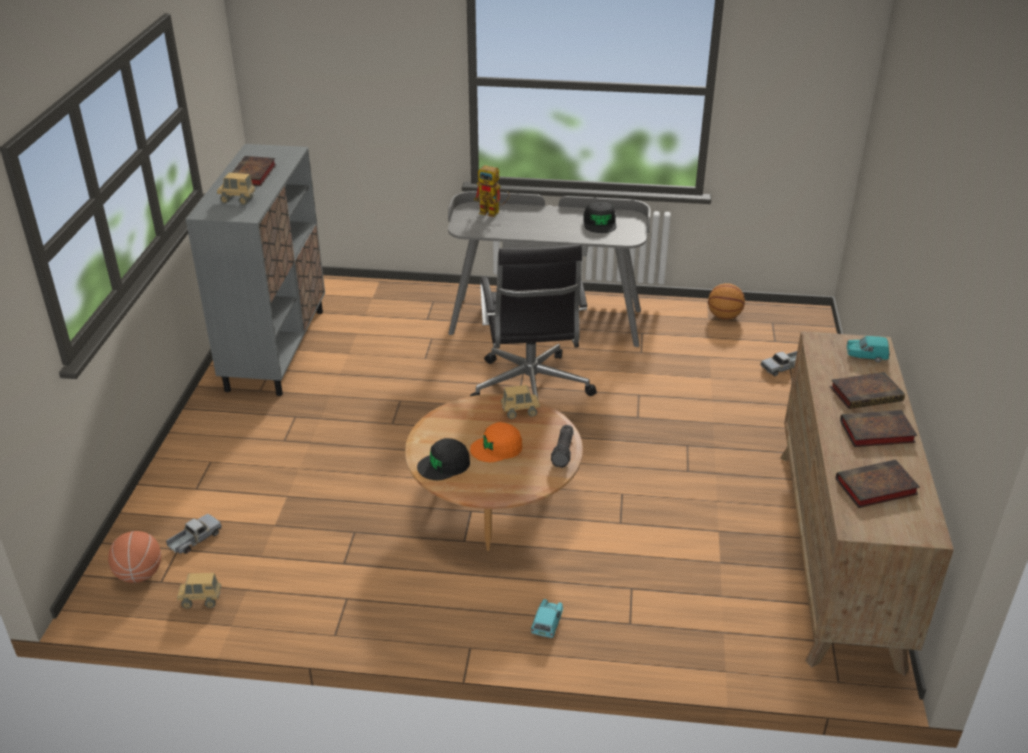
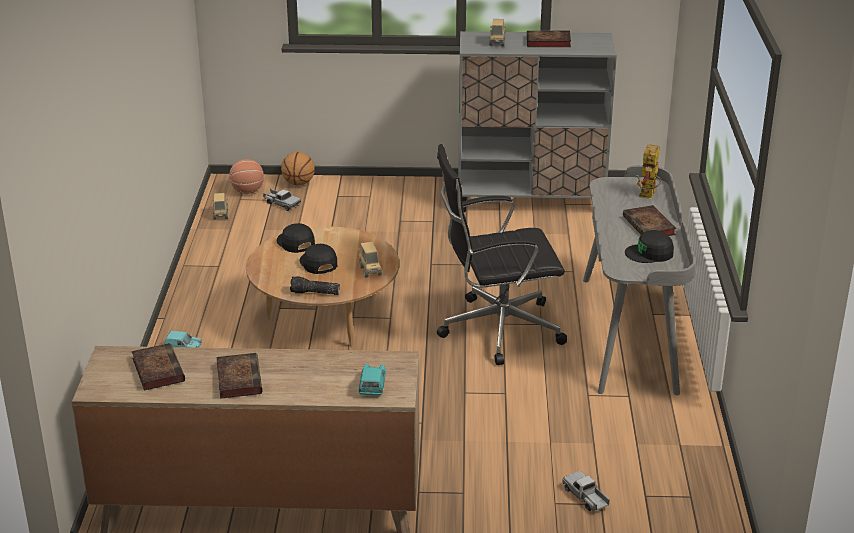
camera: 85 degrees right, 5 degrees down
(497, 448) = (318, 263): orange cap -> black cap
(724, 317) = (688, 457): basketball -> basketball (298, 183)
(867, 394) = (303, 380): book -> book (650, 226)

